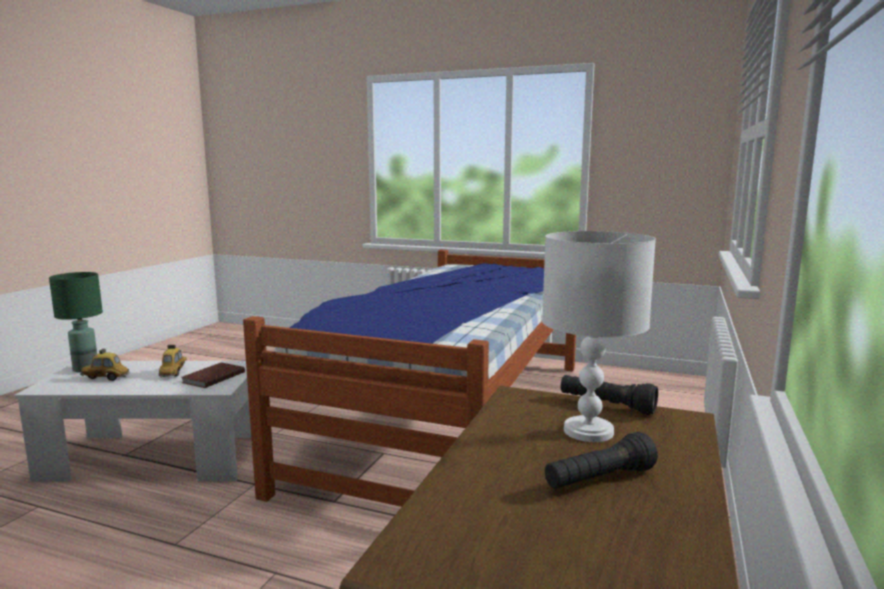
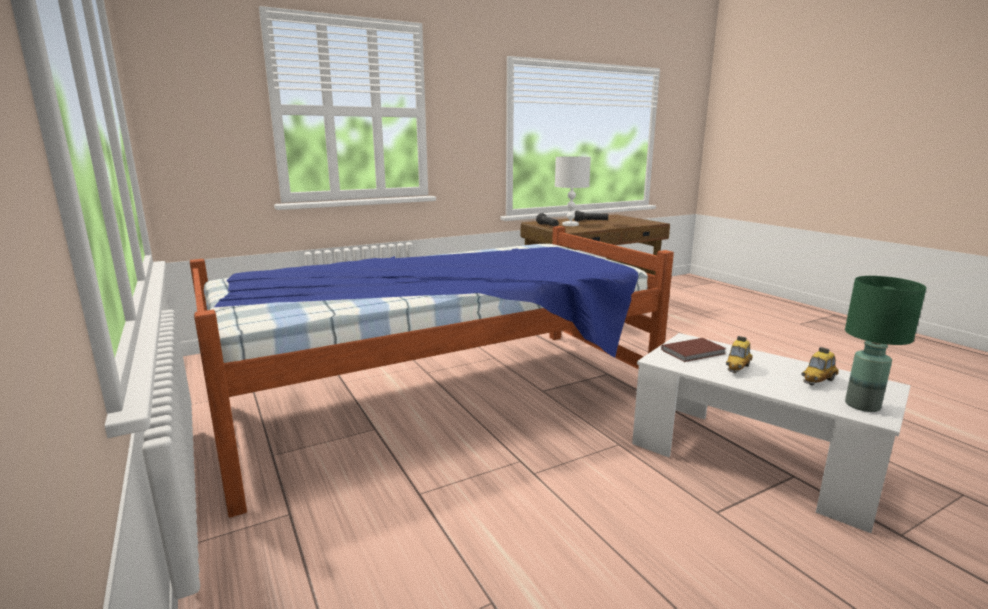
camera: 140 degrees left, 5 degrees up
(105, 378) = (817, 381): toy car -> toy car turned 105 degrees clockwise

